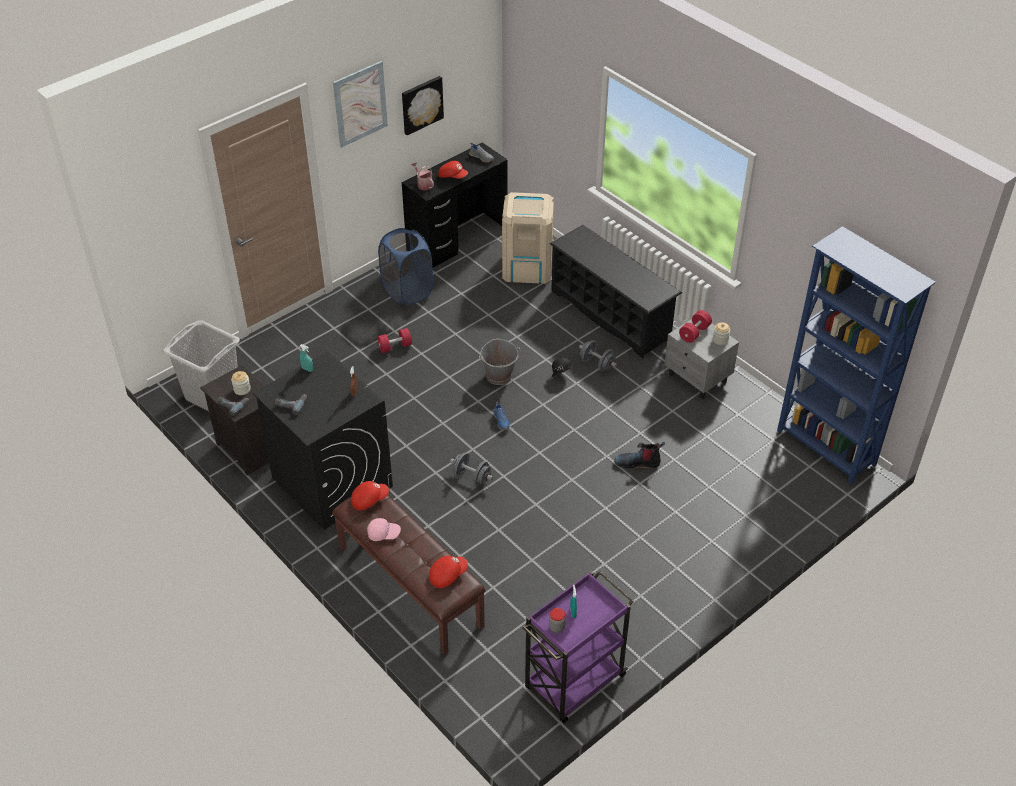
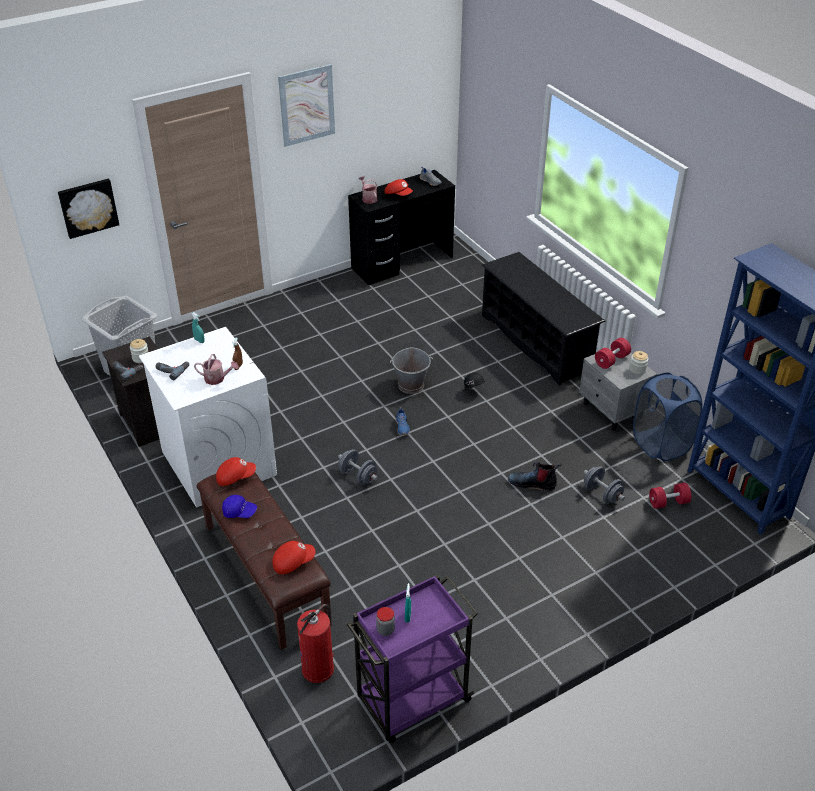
camera: 10 degrees right, 5 degrees down
(331, 481) = (218, 462): black washing machine -> white washing machine
(338, 408) = (217, 379): none -> watering can
(384, 533) = (239, 512): pink cap -> blue cap
(395, 346) = (316, 348): red dumbbell -> red dumbbell (668, 502)
(407, 291) = (342, 301): blue laundry basket -> blue laundry basket (660, 444)
(421, 104) = (372, 118): picture -> picture (88, 207)
(483, 667) = (318, 668): none -> fire extinguisher
(527, 267) = (463, 292): beige trash can -> none
(597, 364) = (512, 385): grey dumbbell -> grey dumbbell (602, 494)

